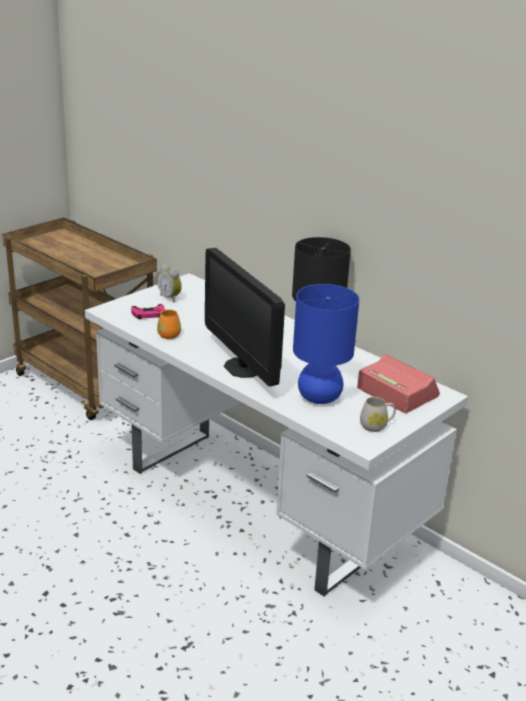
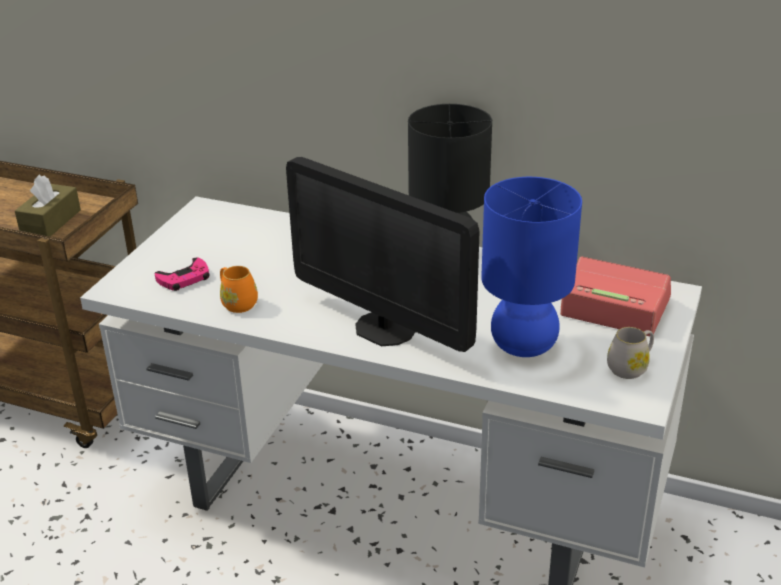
camera: 20 degrees left, 5 degrees up
(99, 269) = (51, 222): none -> brown tissue box
(170, 298) = (198, 243): alarm clock -> none

